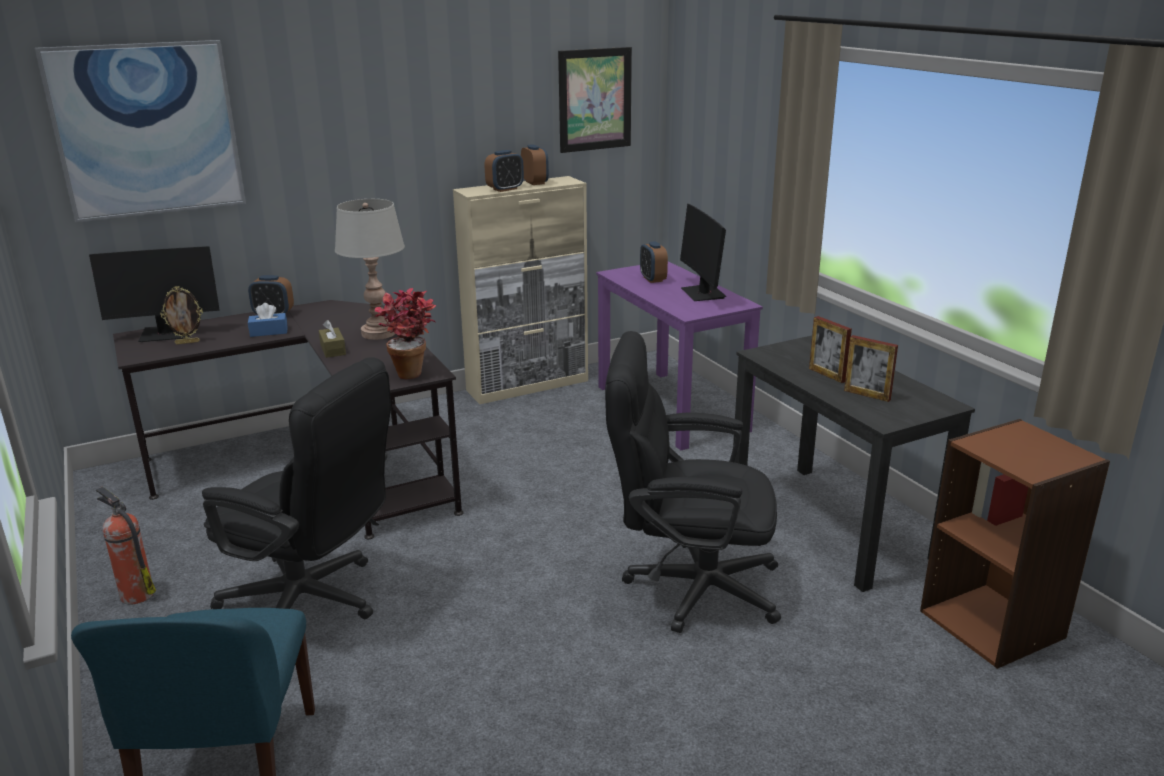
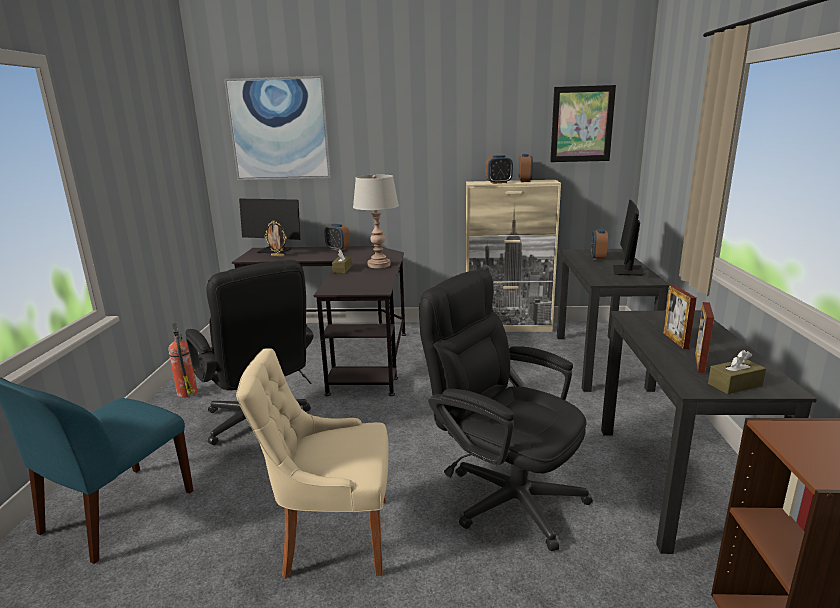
camera: 30 degrees right, 5 degrees down
(269, 332) = (323, 256): blue tissue box -> none
(411, 371) = (368, 287): potted plant -> none
(548, 692) = (332, 537): none -> beige chair
(671, 408) = (600, 361): purple desk -> black desk
(867, 395) = (699, 363): picture frame -> picture frame turned 45 degrees clockwise
(910, 410) = (734, 385): none -> brown tissue box

